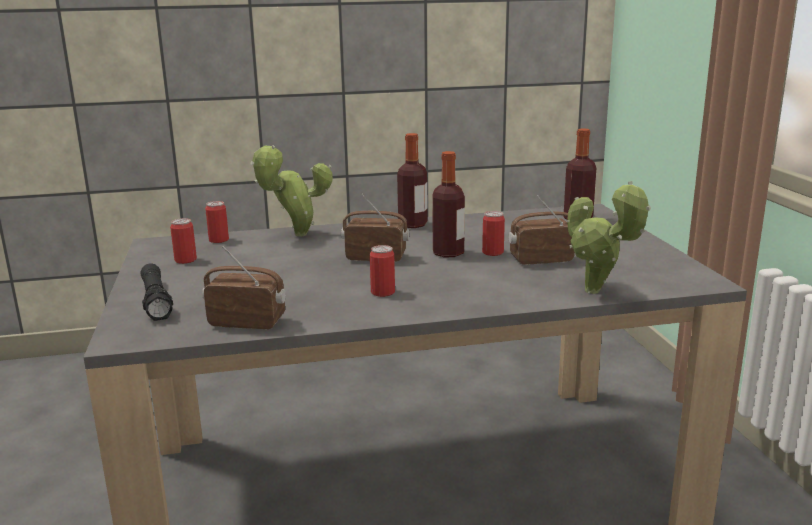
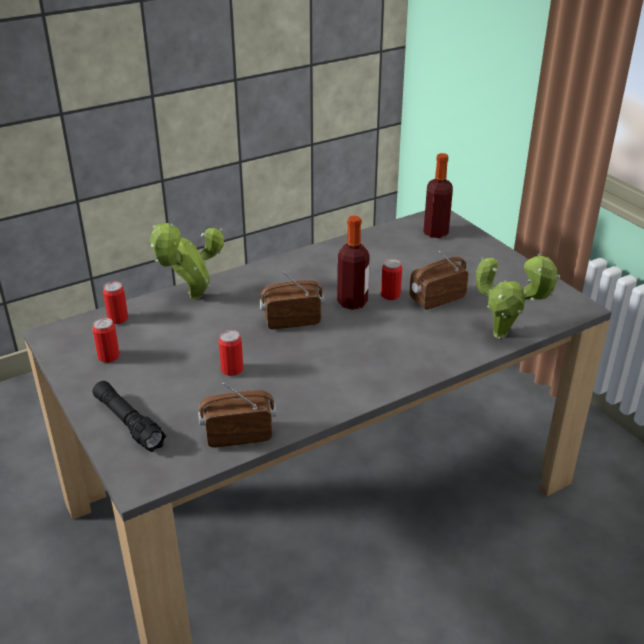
camera: 20 degrees left, 15 degrees up
(383, 292) = (330, 369): can -> can (232, 369)
(412, 224) = (293, 263): bottle -> none

